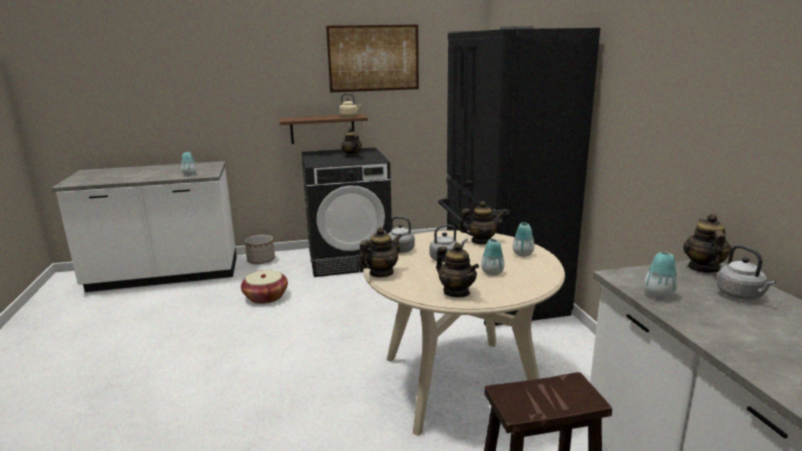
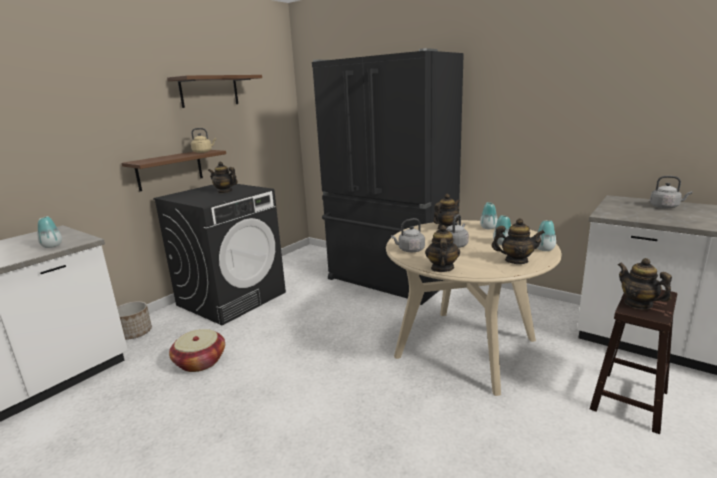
camera: 40 degrees left, 0 degrees up
(373, 58) = (209, 91): picture -> brown shelf
(658, 295) = (644, 217): vase -> vase (544, 249)
(703, 268) = (620, 200): teapot -> teapot (638, 304)

